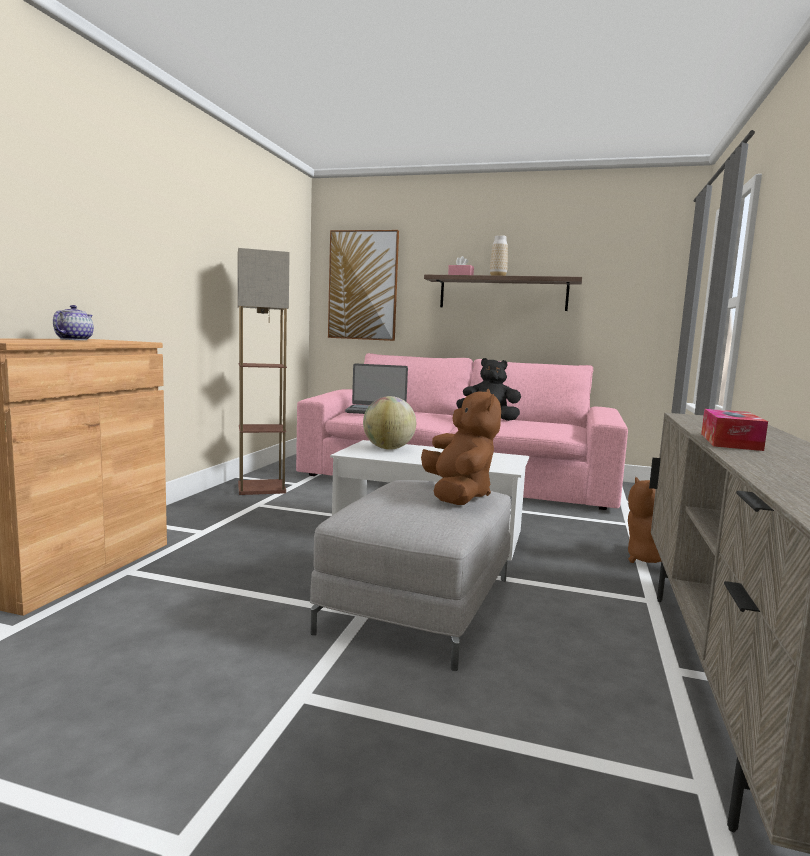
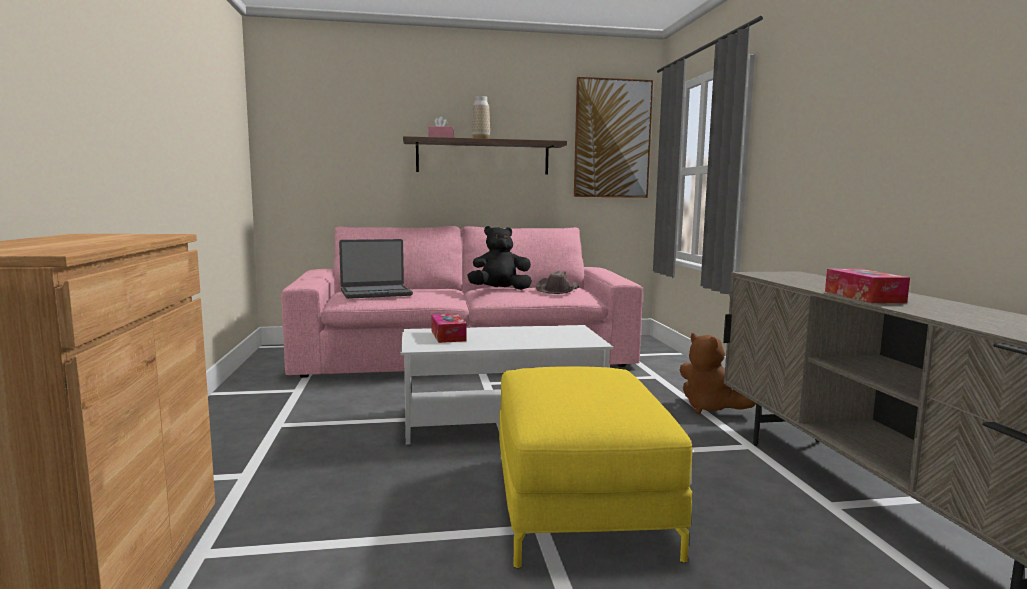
camera: 25 degrees left, 0 degrees up
(74, 340) = (80, 238): teapot -> none
(262, 488) = (259, 402): floor lamp -> none
(363, 285) = (321, 147): picture -> picture (612, 139)
(388, 448) = (448, 336): globe -> tissue box
(420, 604) = (580, 501): grey ottoman -> yellow ottoman
(457, 495) = (606, 379): brown plush toy -> none
(543, 425) = (557, 290): none -> brown hat

